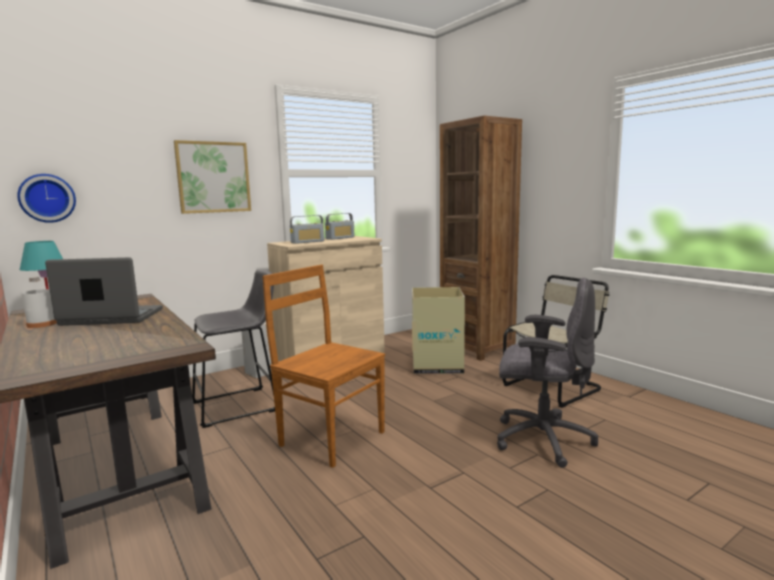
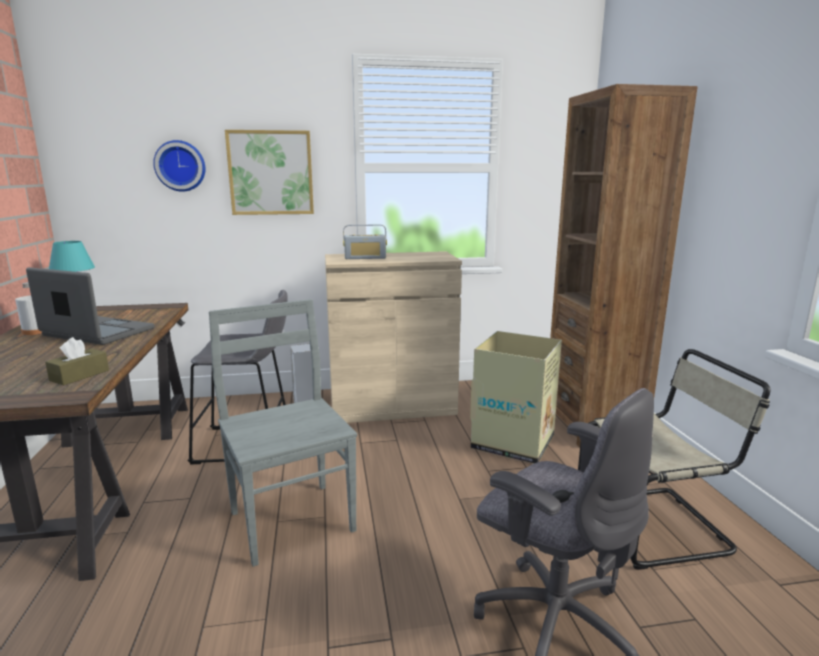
camera: 25 degrees right, 5 degrees up
(47, 198) = (97, 194): wall clock -> wall clock (180, 166)
(167, 338) = (79, 375): none -> brown tissue box
(330, 438) = (291, 519): brown chair -> grey chair
(340, 238) = (416, 254): radio -> none

